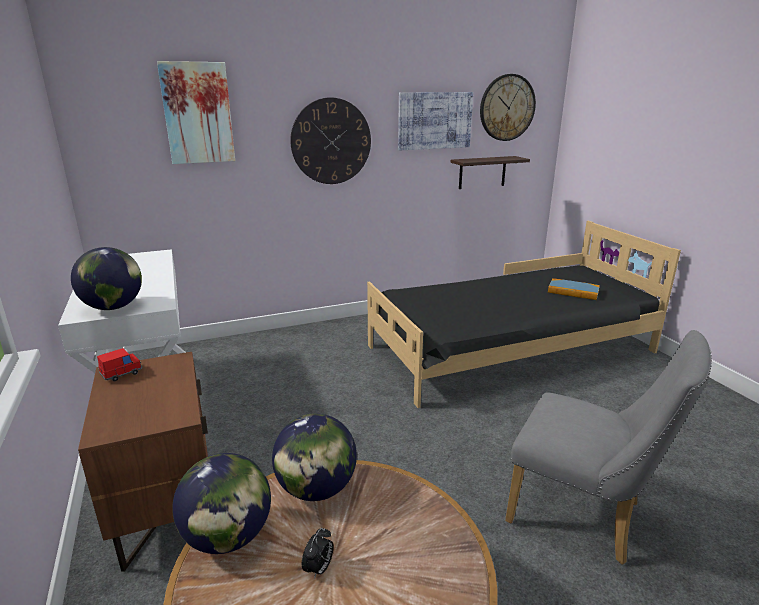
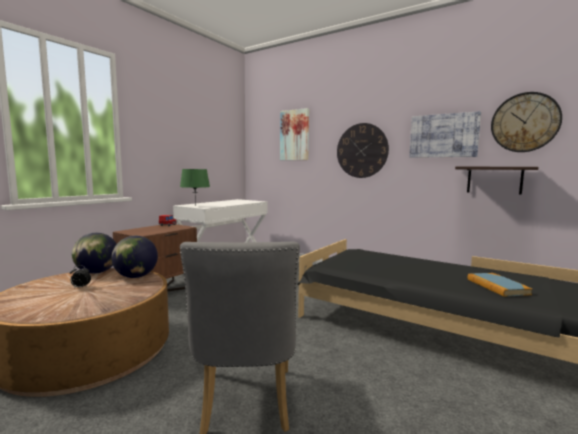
camera: 55 degrees right, 15 degrees down
(114, 307) = (195, 205): globe -> green table lamp

